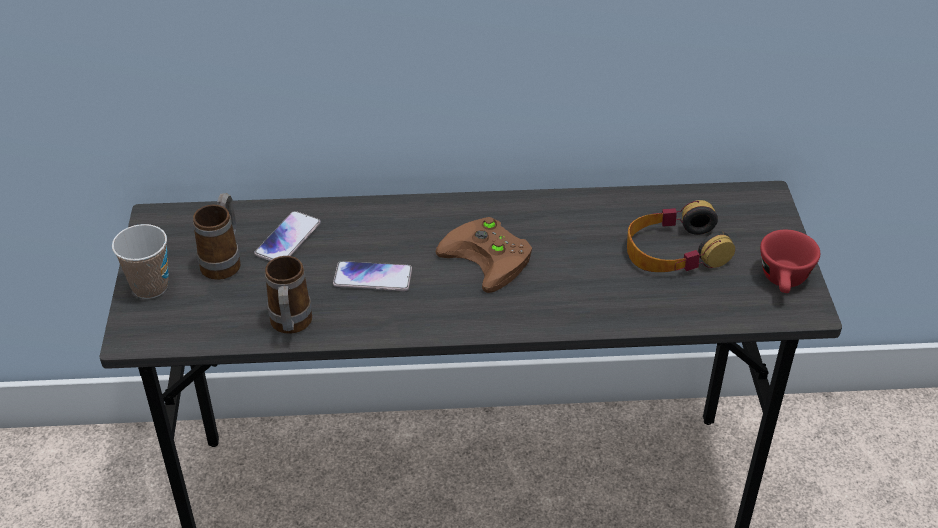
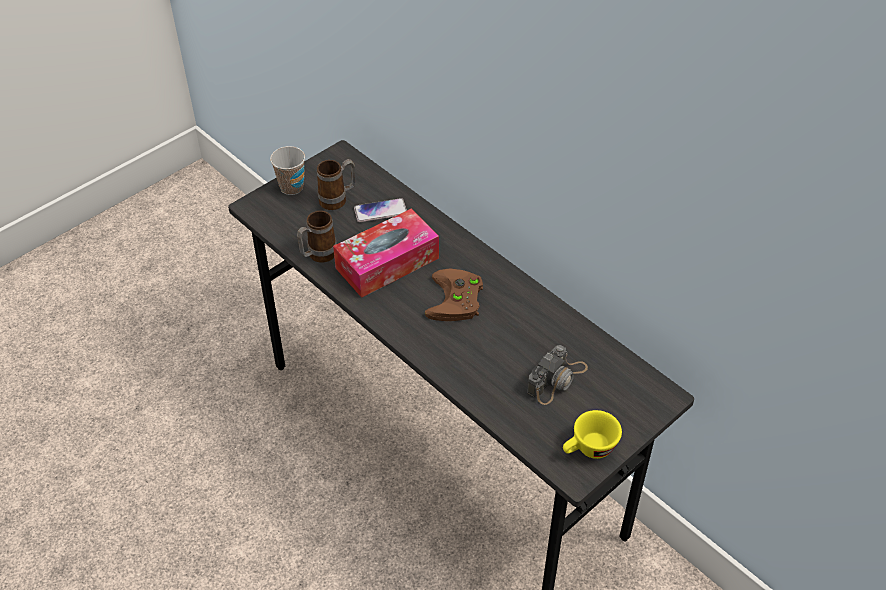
camera: 50 degrees right, 5 degrees up
(372, 278) = (387, 263): phone -> tissue box
(674, 251) = (557, 379): headphones -> camera
(784, 282) = (589, 449): red cup -> yellow cup

